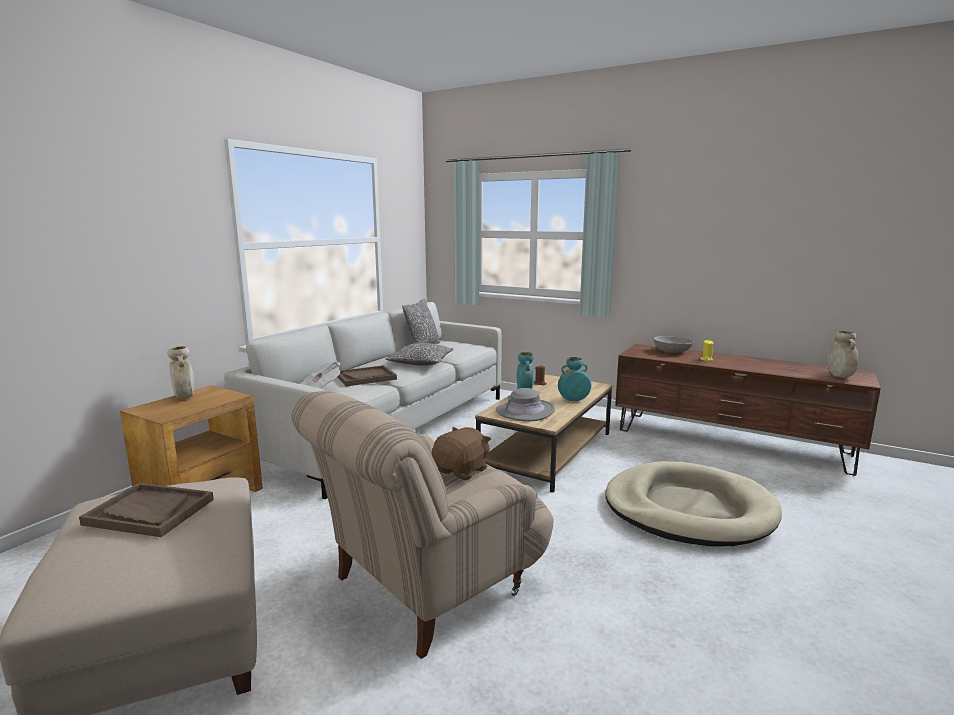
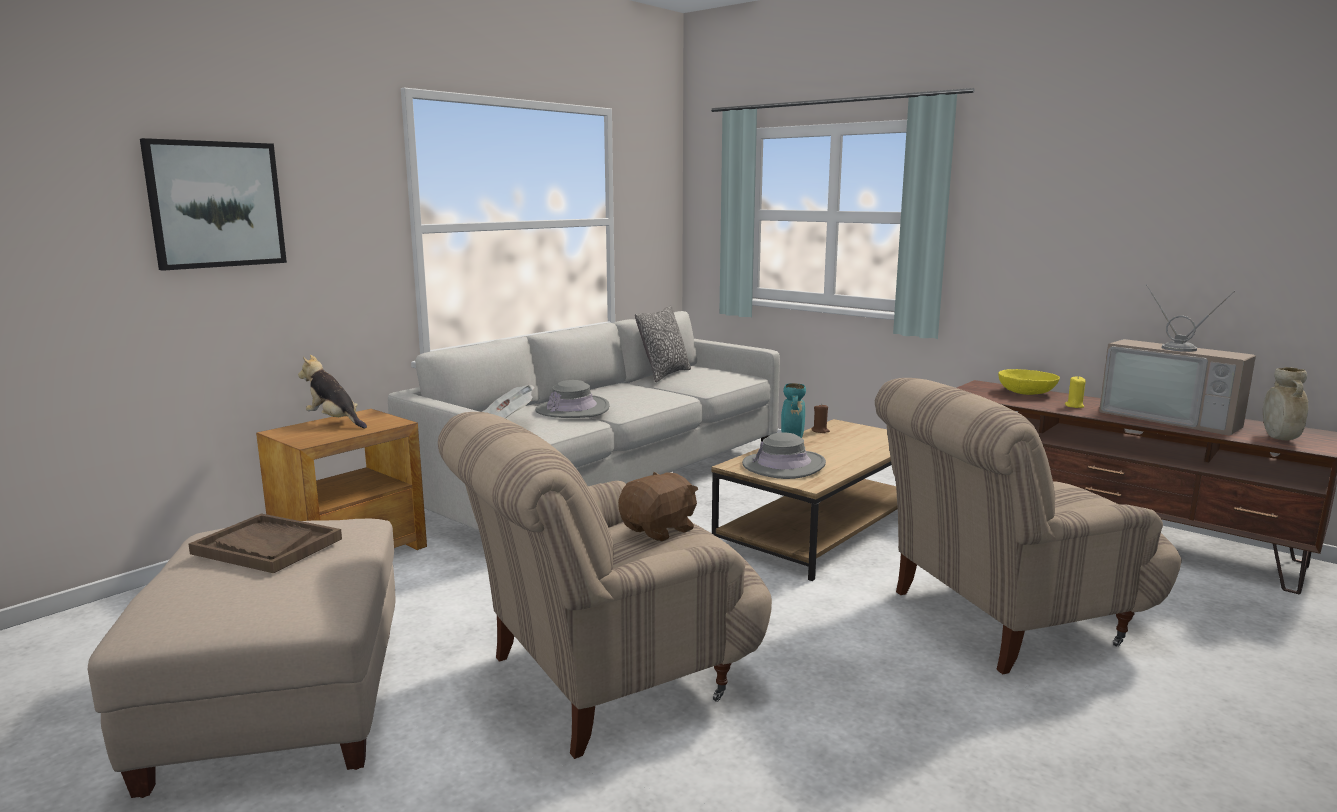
camera: 10 degrees right, 0 degrees up
(77, 229) = (216, 204): none -> picture
(185, 398) = (335, 421): beige vase -> plush toy
(366, 377) = (572, 409): brown tray -> grey hat
(421, 363) = (654, 394): pillow -> none
(573, 400) = (860, 455): turquoise vase -> none
(672, 351) = (1027, 392): grey bowl -> yellow bowl
(688, 509) = (1005, 619): beige dog bed -> beige armchair
(769, 365) = (1172, 418): none -> television

